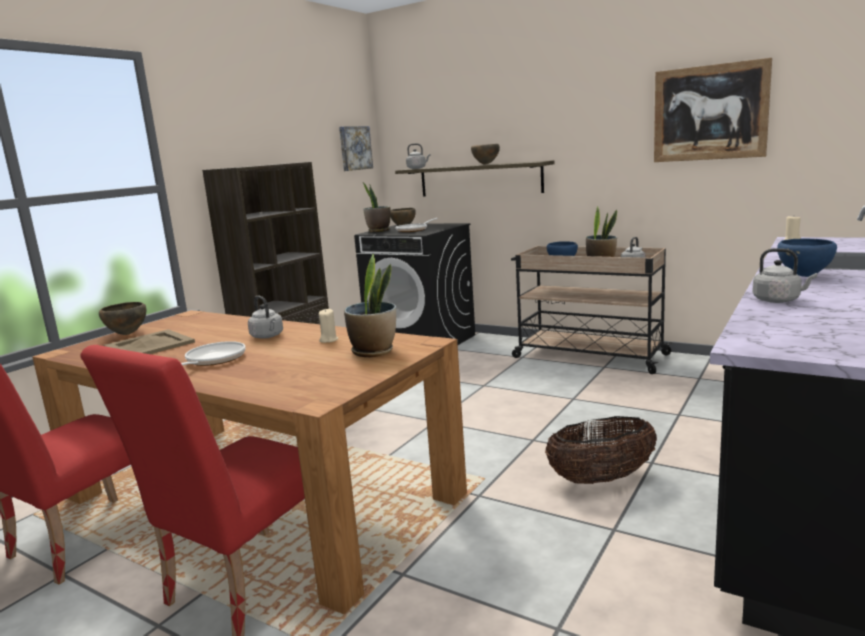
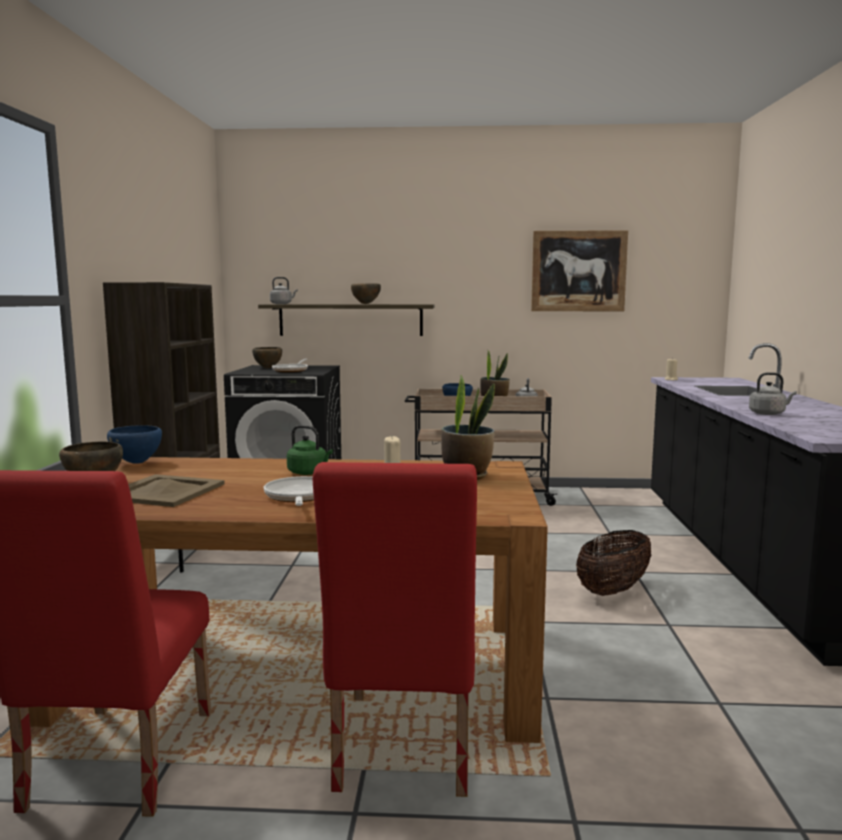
camera: 30 degrees left, 5 degrees down
(268, 336) = (309, 473): grey kettle -> green kettle
(354, 148) = (207, 276): picture -> none
(378, 231) = (247, 371): potted plant -> none
(804, 276) = (742, 399): blue bowl -> blue bowl (137, 463)

